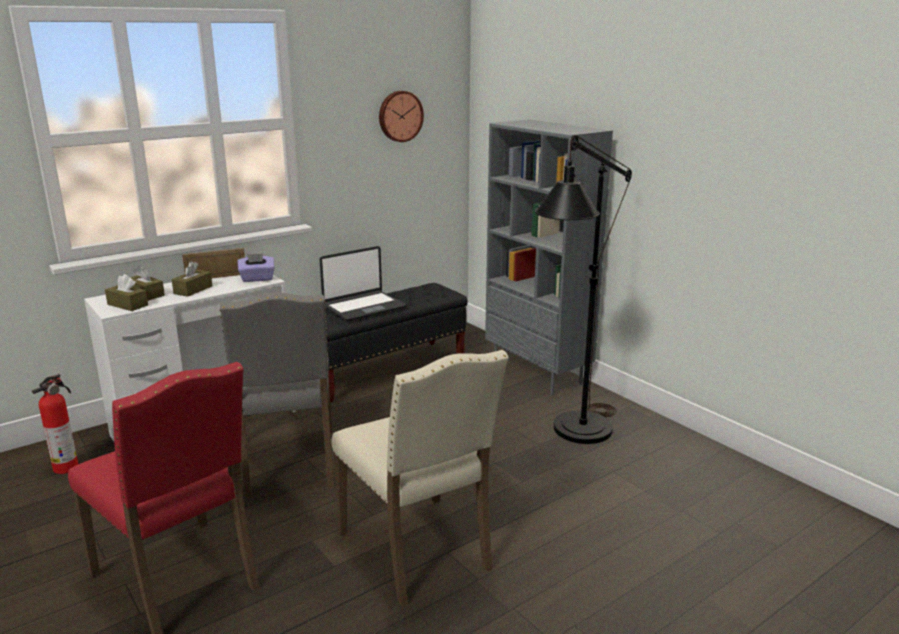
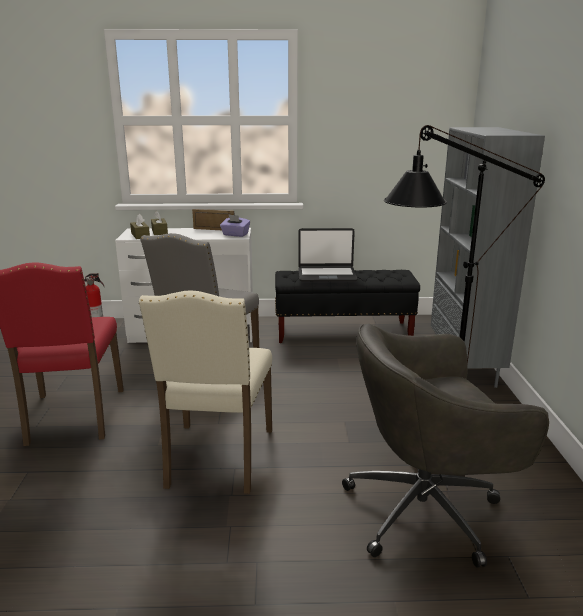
camera: 35 degrees right, 0 degrees up
(193, 290) = (188, 234): brown tissue box -> none
(400, 116) = (397, 122): wall clock -> none
(648, 514) = (426, 510): none -> grey office chair

